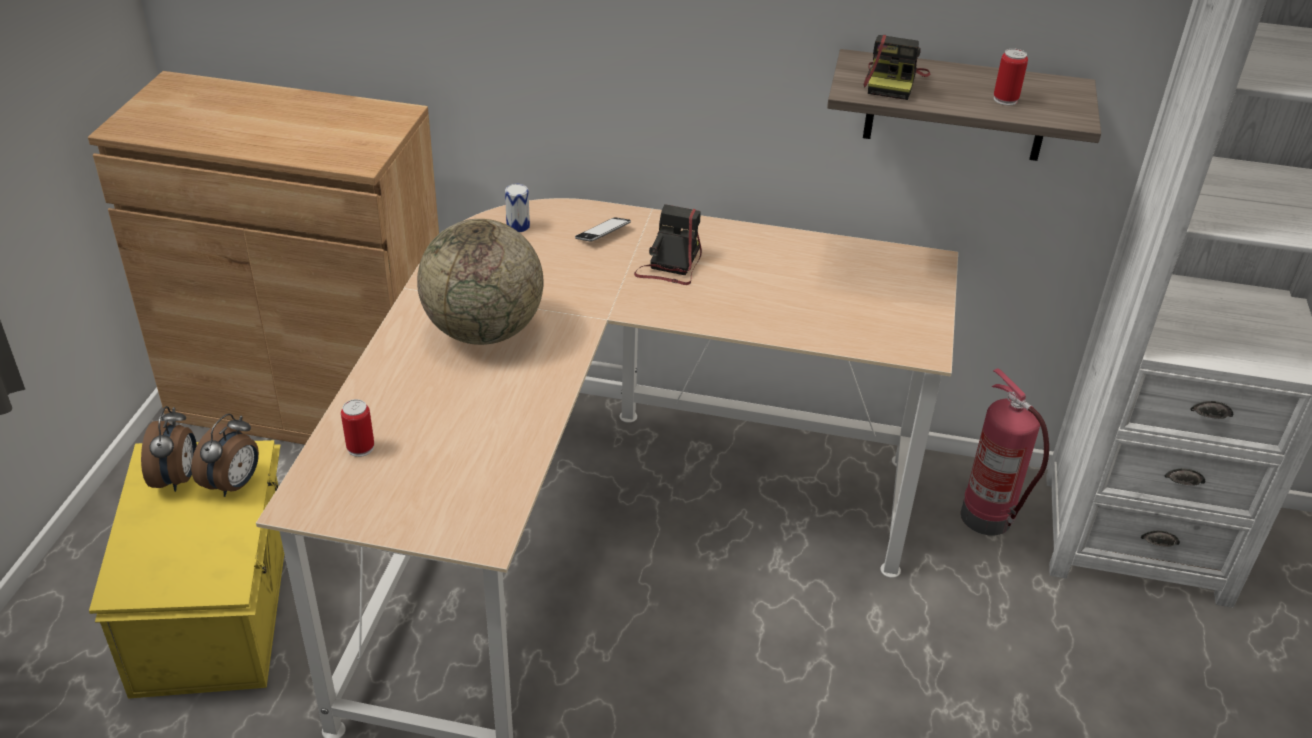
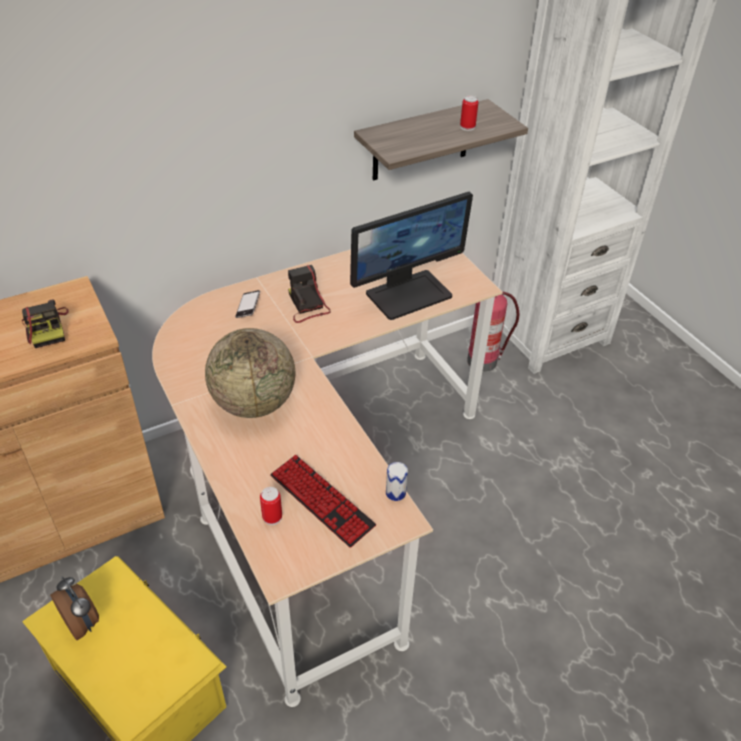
camera: 40 degrees left, 5 degrees up
(234, 484) = (125, 600): alarm clock -> none
(427, 464) = (321, 501): none -> keyboard
(518, 226) = (193, 328): can -> can (395, 493)
(814, 312) = (408, 293): none -> monitor
(894, 81) = (406, 139): camera -> camera (47, 328)

